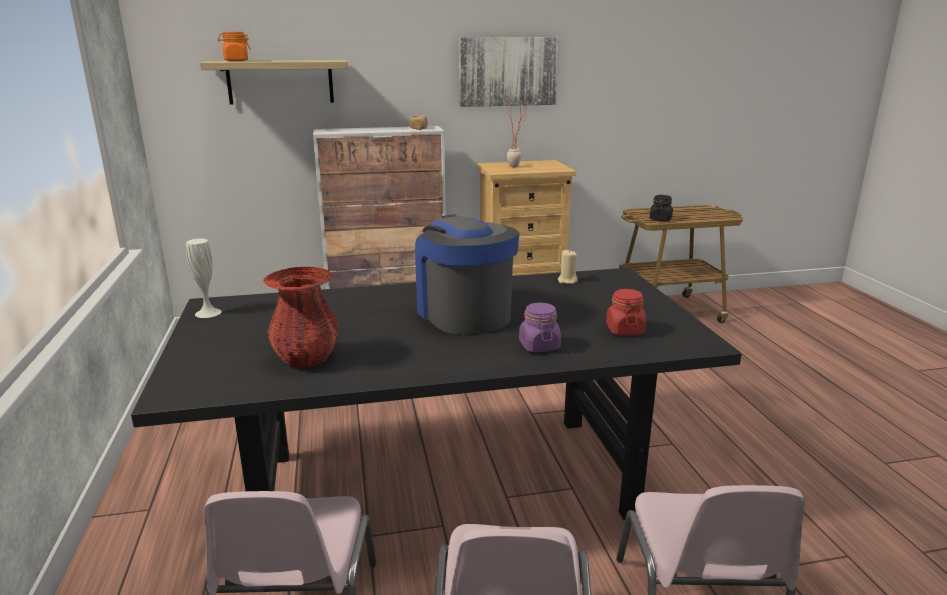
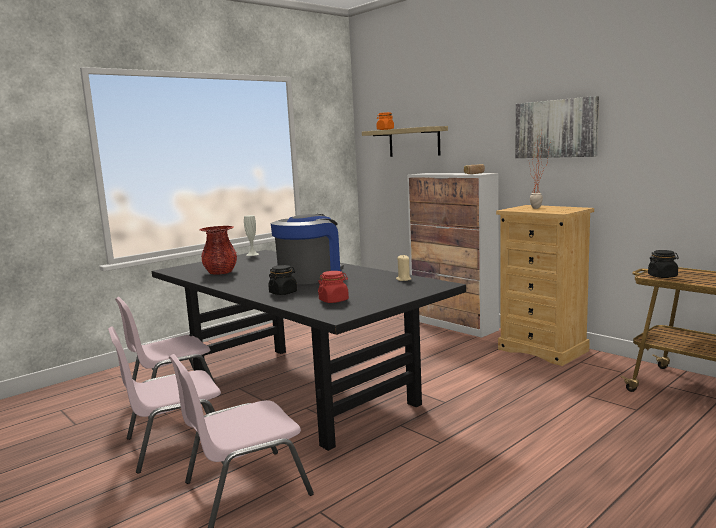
camera: 60 degrees right, 10 degrees down
(539, 346) = (283, 293): purple jar -> black jar

